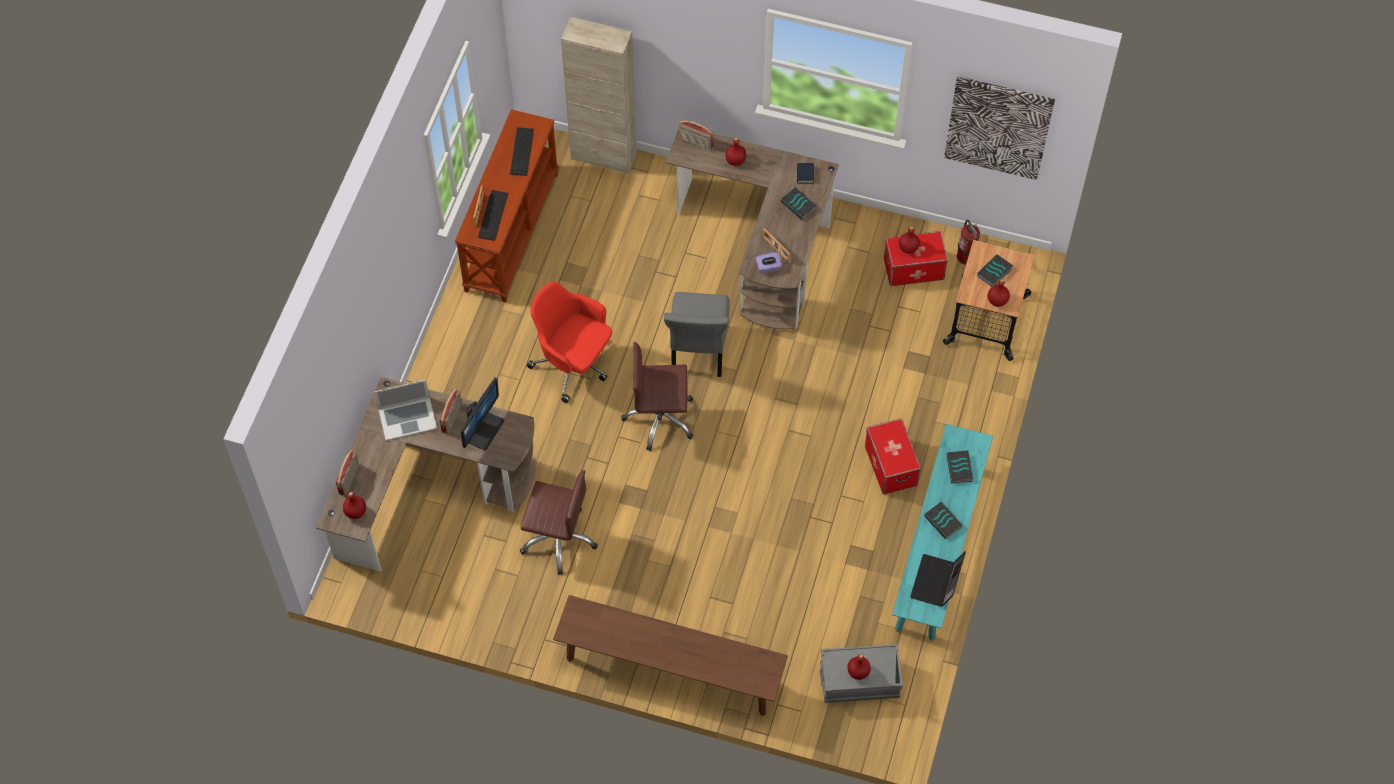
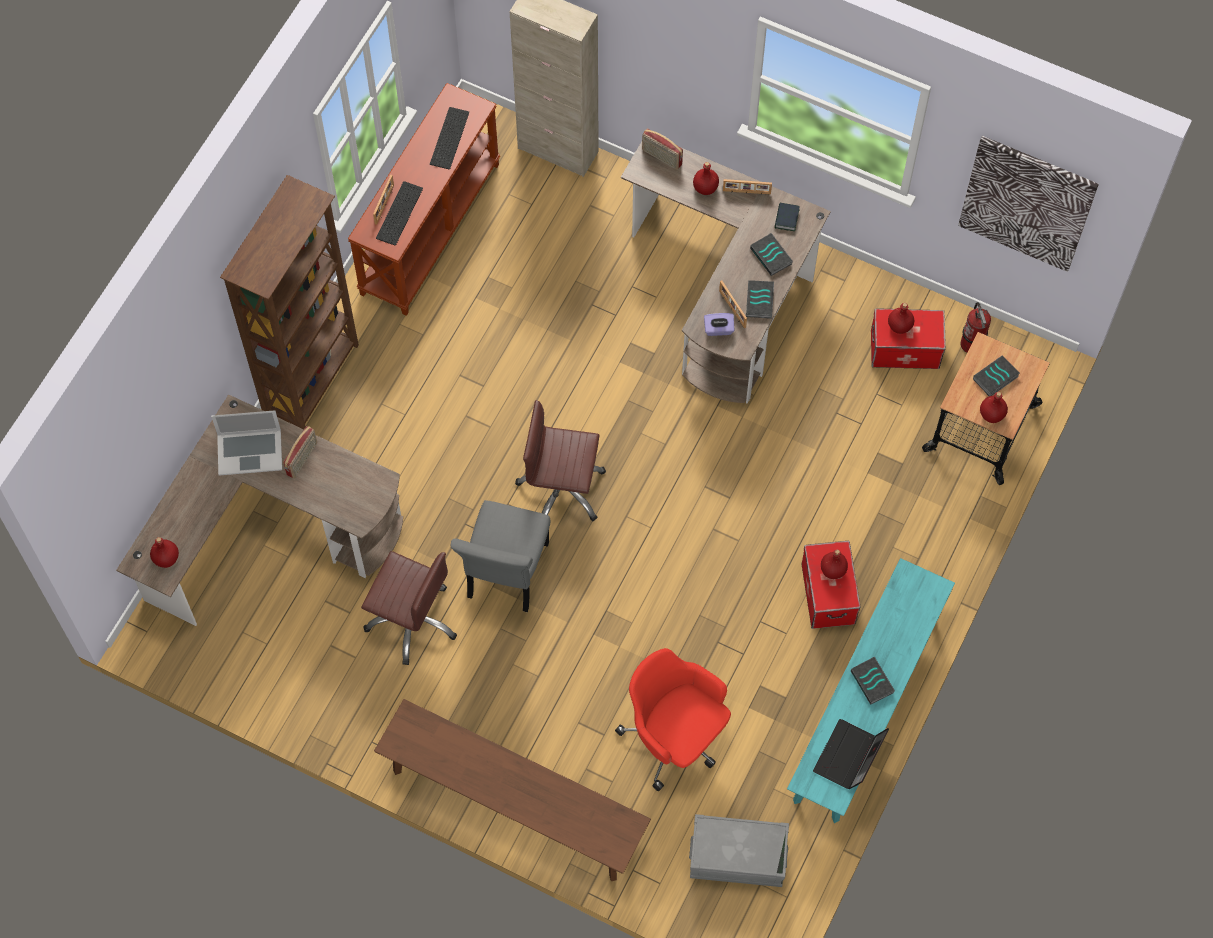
camera: 10 degrees right, 5 degrees up
(349, 479) = (167, 516): radio -> none
(439, 363) = (313, 379): none -> brown bookcase
(483, 429) = (336, 480): monitor -> none
(573, 364) = (472, 405): red office chair -> red office chair (675, 737)
(698, 351) = (623, 413): grey chair -> grey chair (506, 574)
(769, 159) = (746, 192): none -> picture frame
(858, 672) = (735, 851): red bottle -> red bottle (833, 570)
(960, 468) = (906, 618): book -> book (760, 301)

